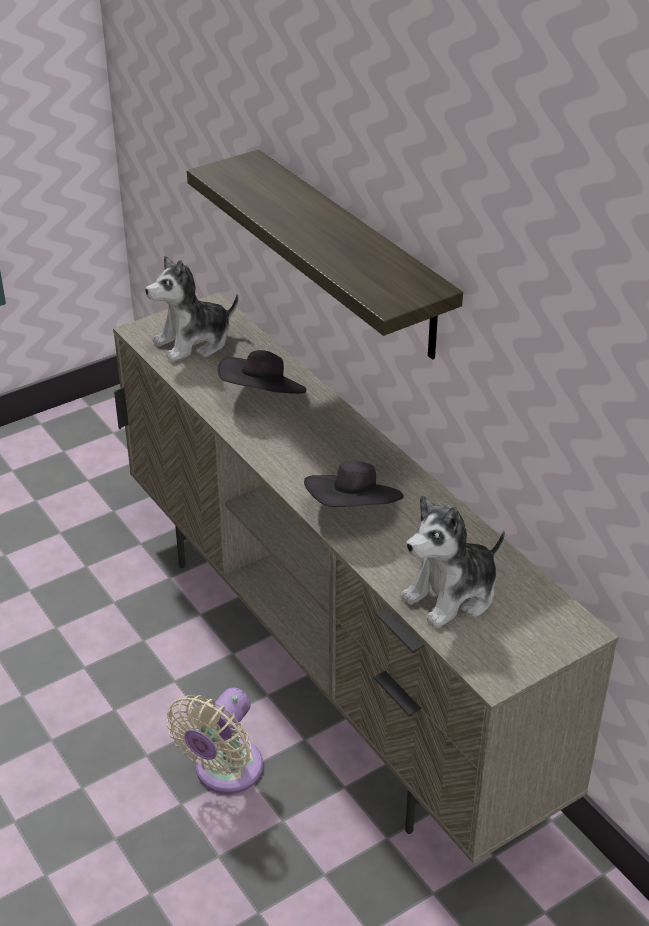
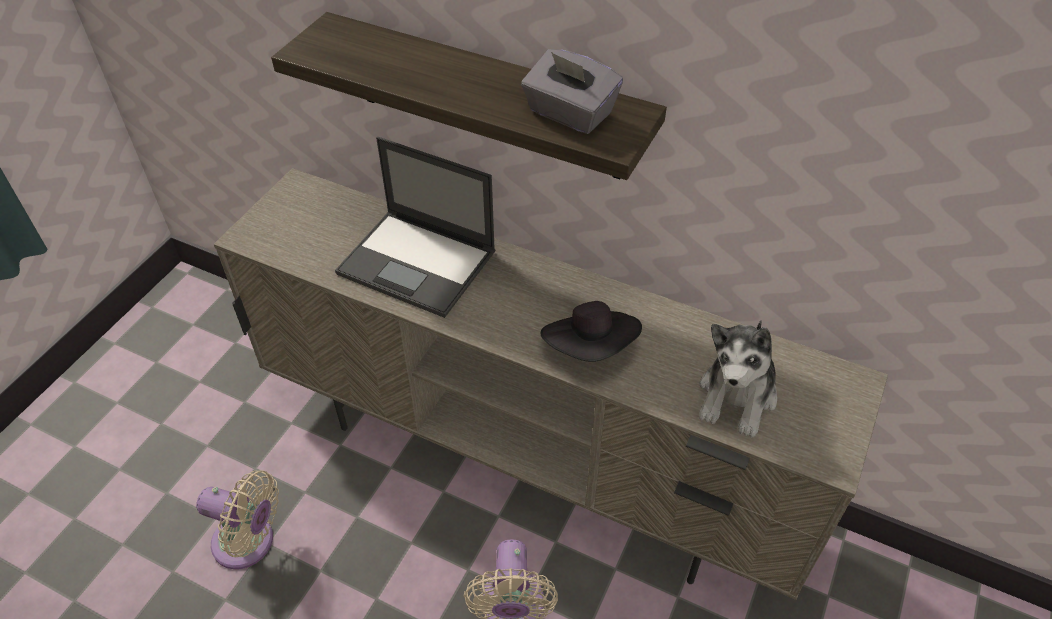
camera: 30 degrees left, 10 degrees up
(42, 620) = (249, 543): none -> beige fan
(194, 342) = (309, 230): plush toy -> none
(263, 397) = (419, 263): black hat -> laptop
(374, 273) = (569, 114): none -> grey tissue box

